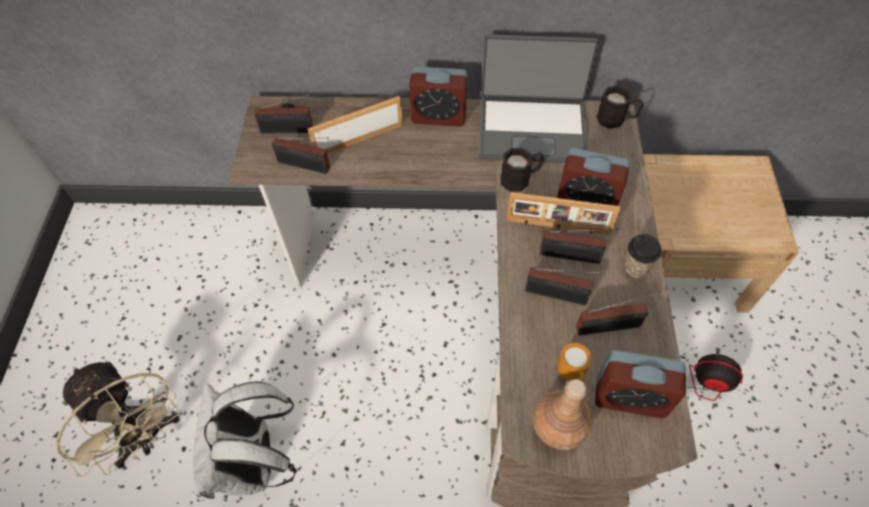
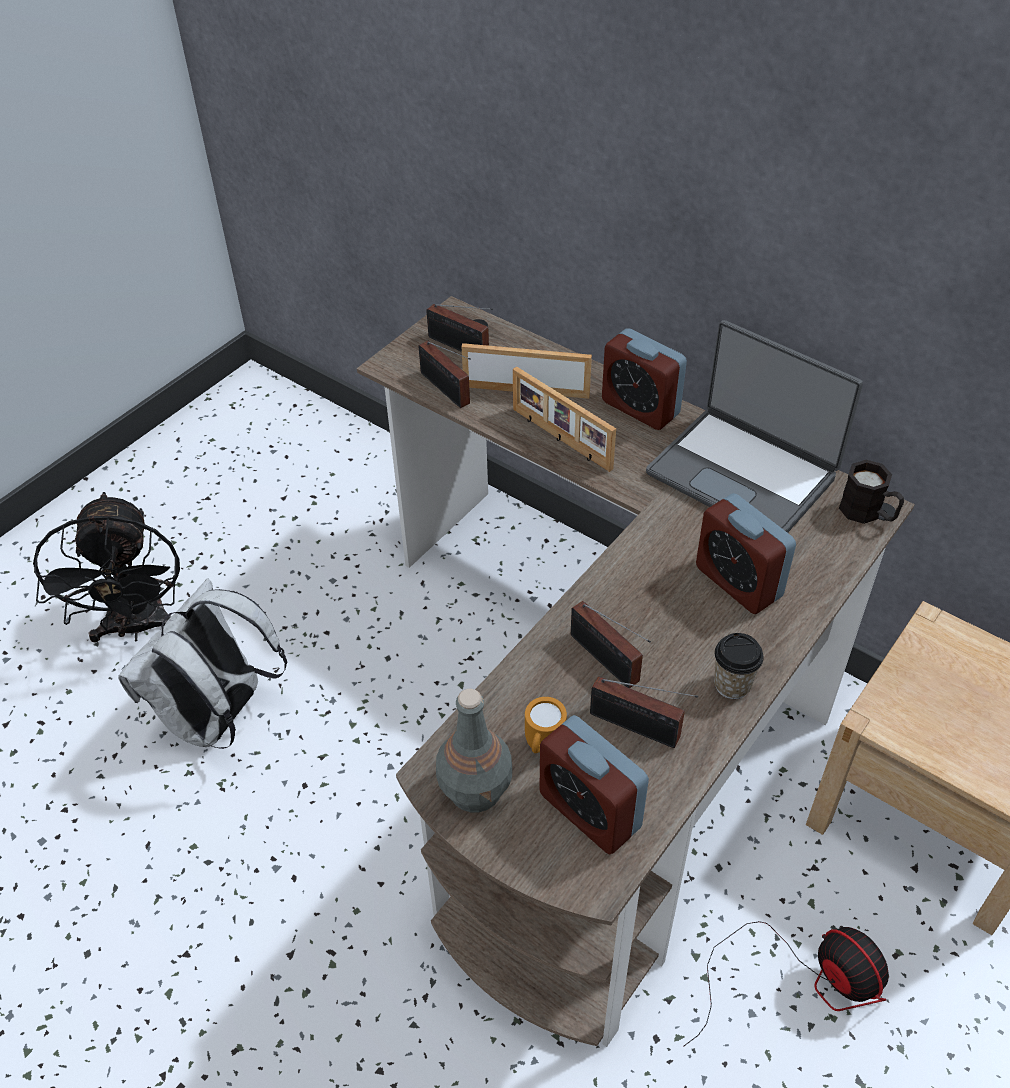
camera: 35 degrees right, 10 degrees down
(146, 438) = (137, 628): beige fan -> black fan
(520, 178) = (678, 518): black mug -> none
(557, 429) = (476, 789): brown bottle -> grey bottle
(558, 227) = (674, 591): picture frame -> picture frame (560, 439)
(573, 256) = (663, 631): radio -> none

